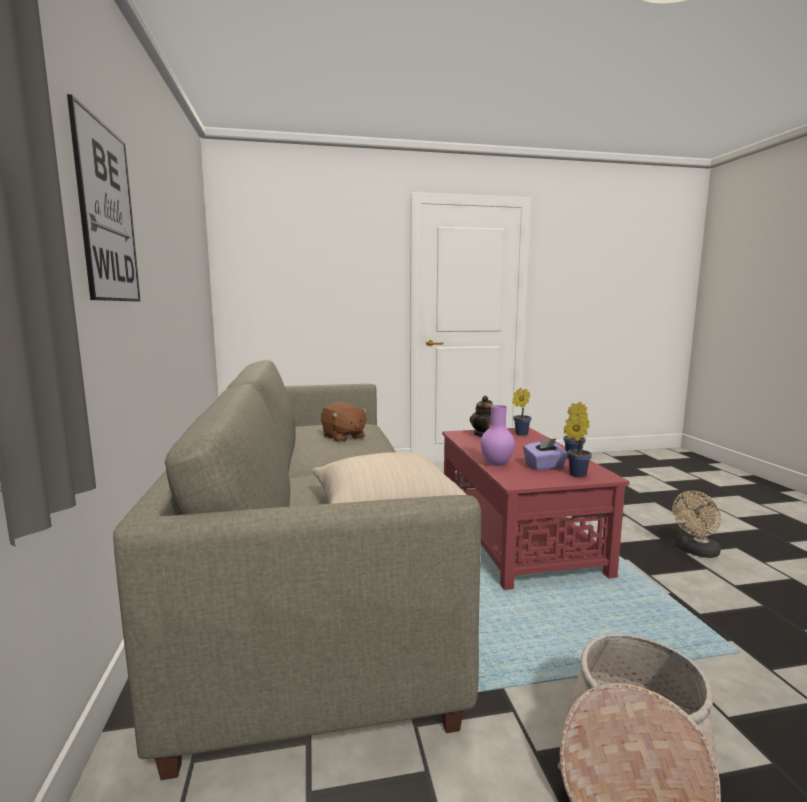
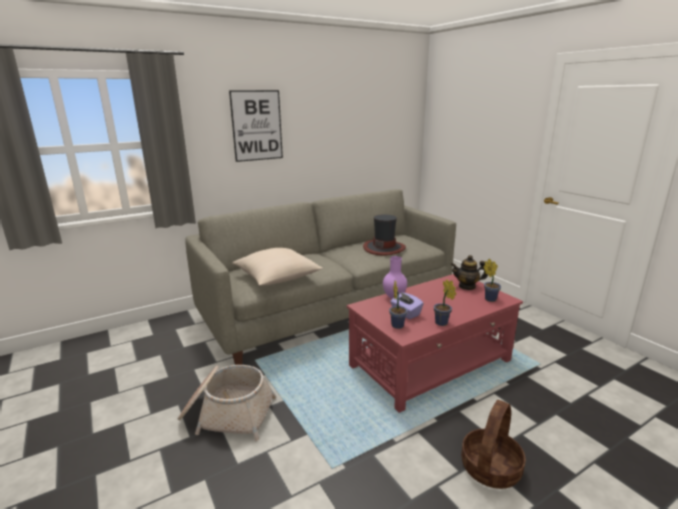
camera: 70 degrees right, 10 degrees up
(343, 437) = (384, 248): brown plush toy -> hat
(696, 552) = (491, 468): beige fan -> basket

